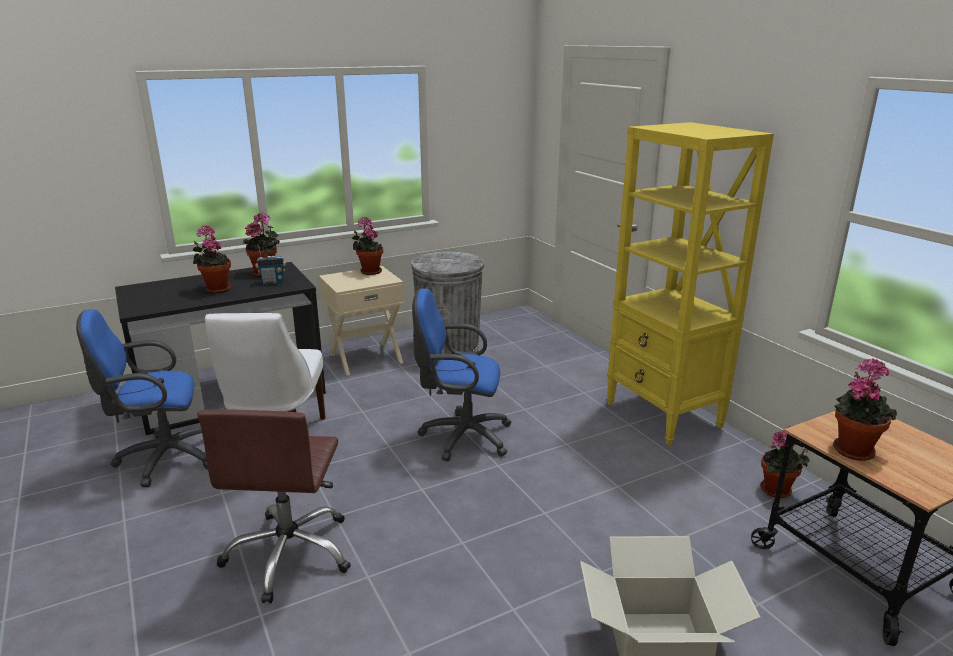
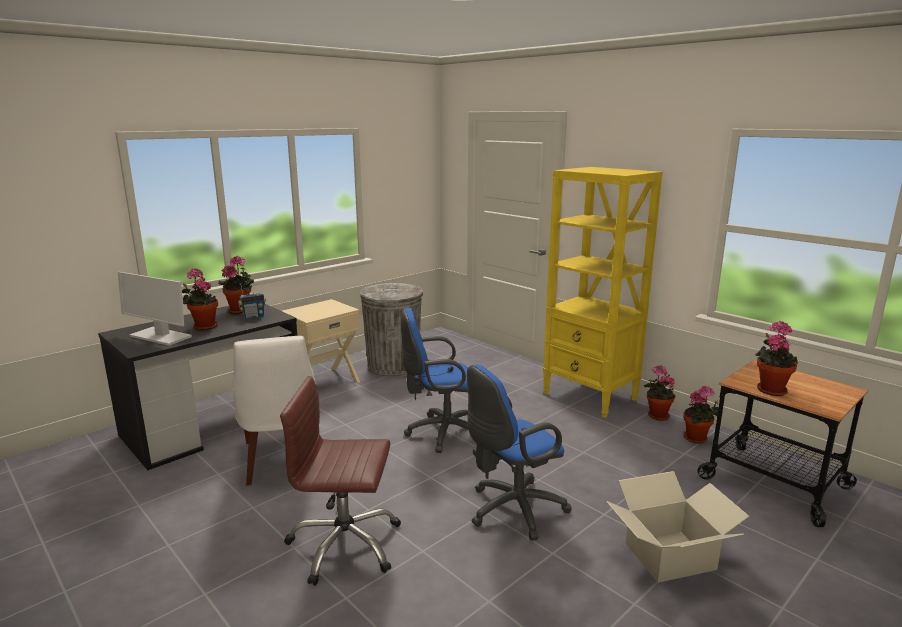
camera: 15 degrees left, 5 degrees down
(162, 459) = (177, 488): blue office chair -> blue office chair (511, 510)
(167, 297) = (160, 336): none -> monitor
(290, 553) = (344, 545): brown office chair -> brown office chair turned 105 degrees clockwise
(369, 271) = (324, 304): potted plant -> potted plant (656, 416)

